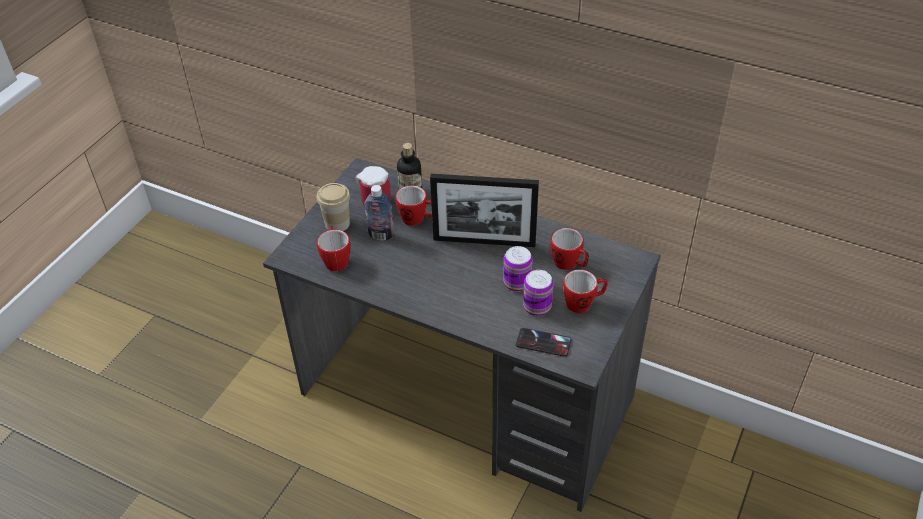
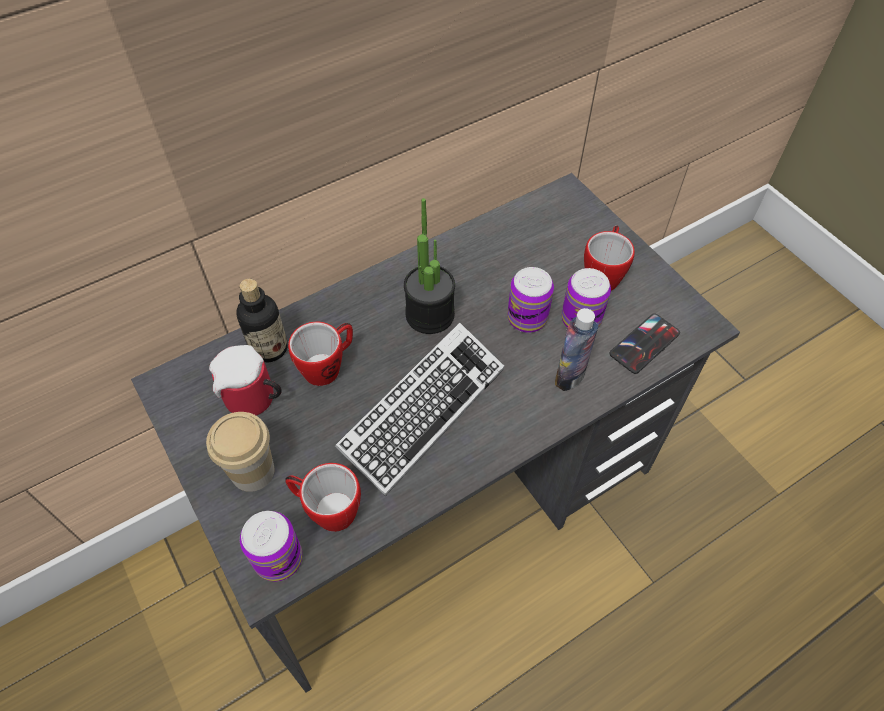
camera: 60 degrees left, 10 degrees up
(299, 255) = (278, 559): none -> can
(381, 235) = (324, 425): bottle -> bottle (570, 376)
(418, 267) = (422, 411): none -> keyboard
(484, 241) = (430, 315): picture frame -> potted plant
(569, 264) = (531, 254): mug -> none

